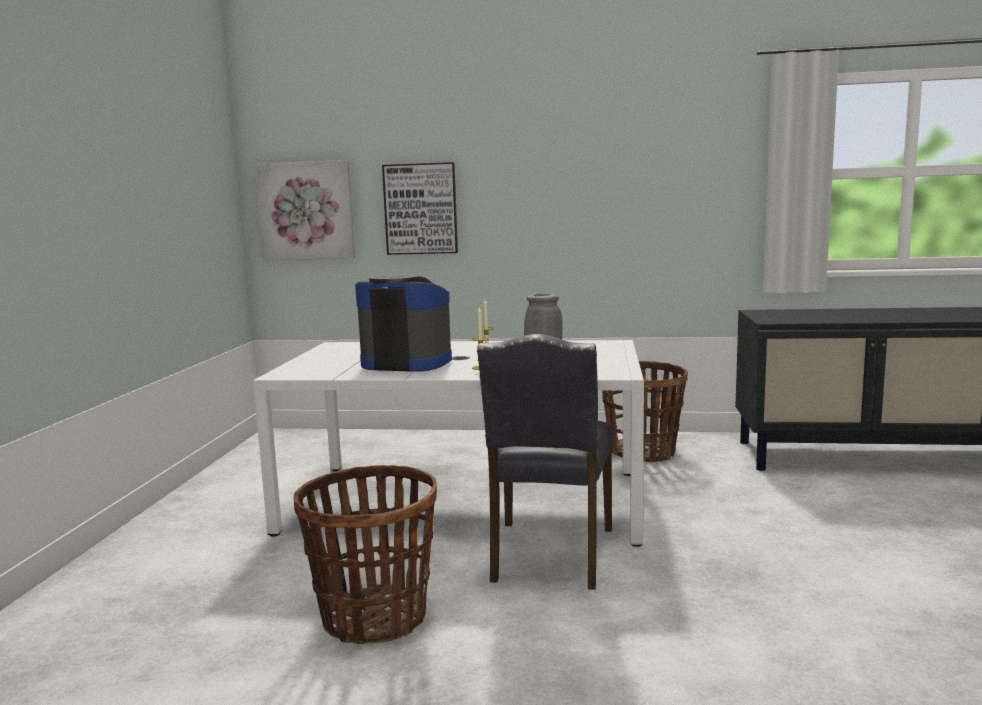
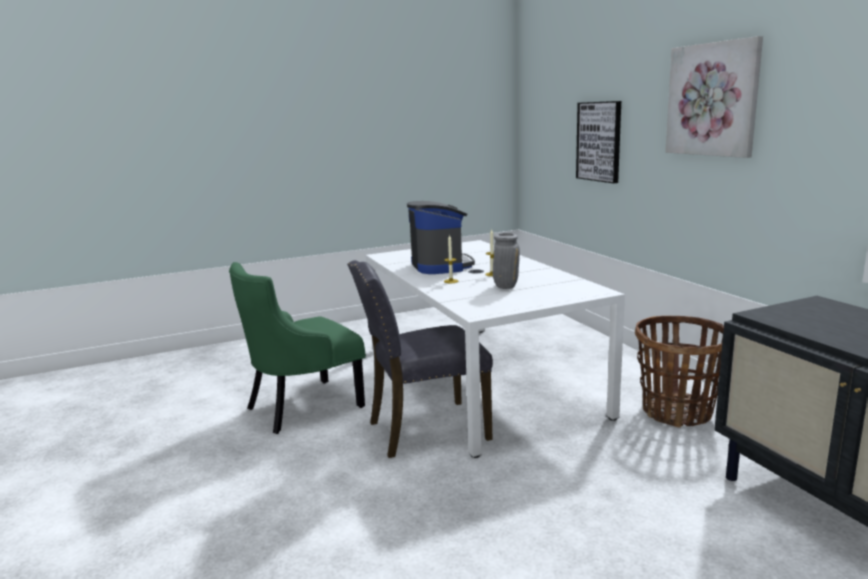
camera: 60 degrees right, 5 degrees up
(306, 211) = (543, 137): picture -> picture (712, 99)
(374, 617) = (306, 406): basket -> green chair

